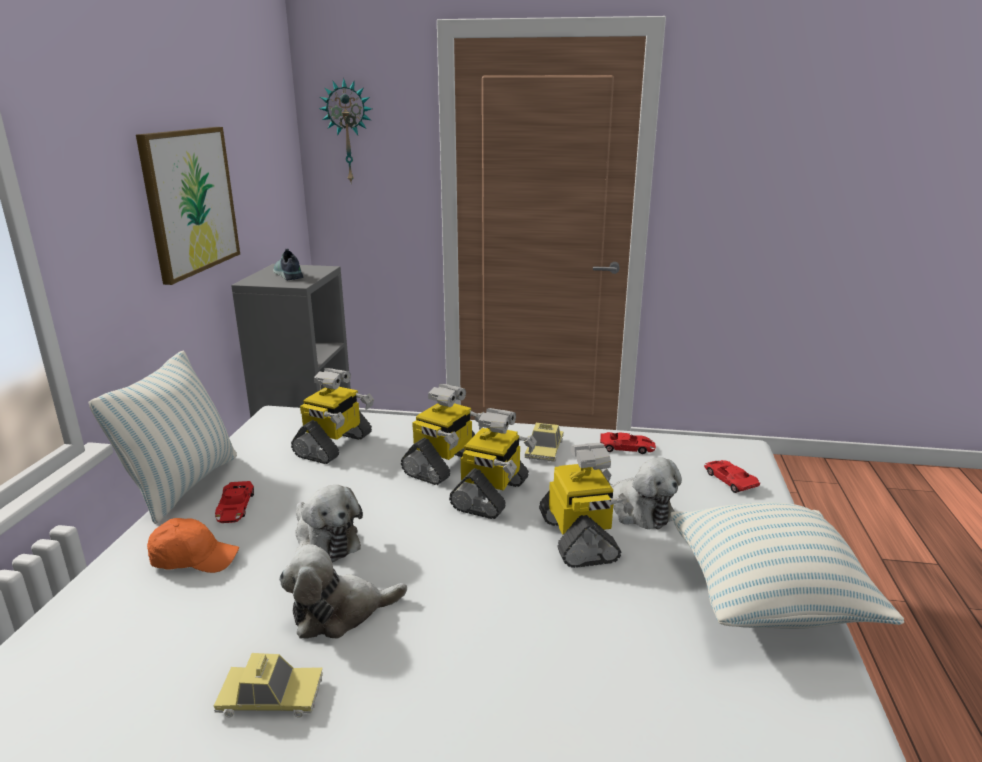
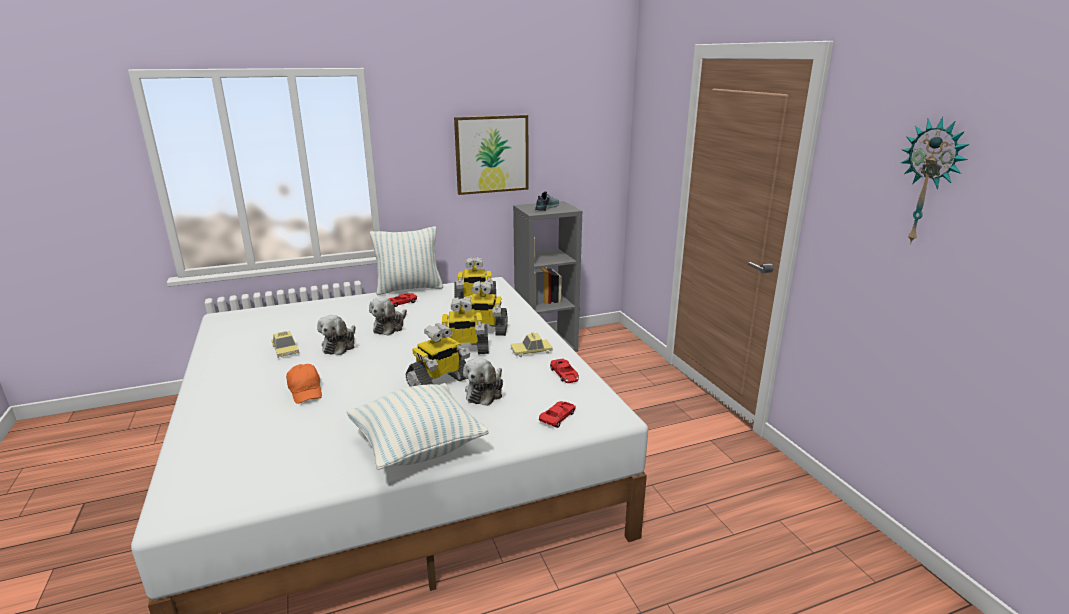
camera: 60 degrees right, 0 degrees up
(194, 559) = (358, 309): orange cap -> orange cap (306, 391)
(339, 613) = (340, 345): plush toy -> plush toy turned 120 degrees counterclockwise
(348, 132) = (649, 123): wall clock -> wall clock (929, 182)

